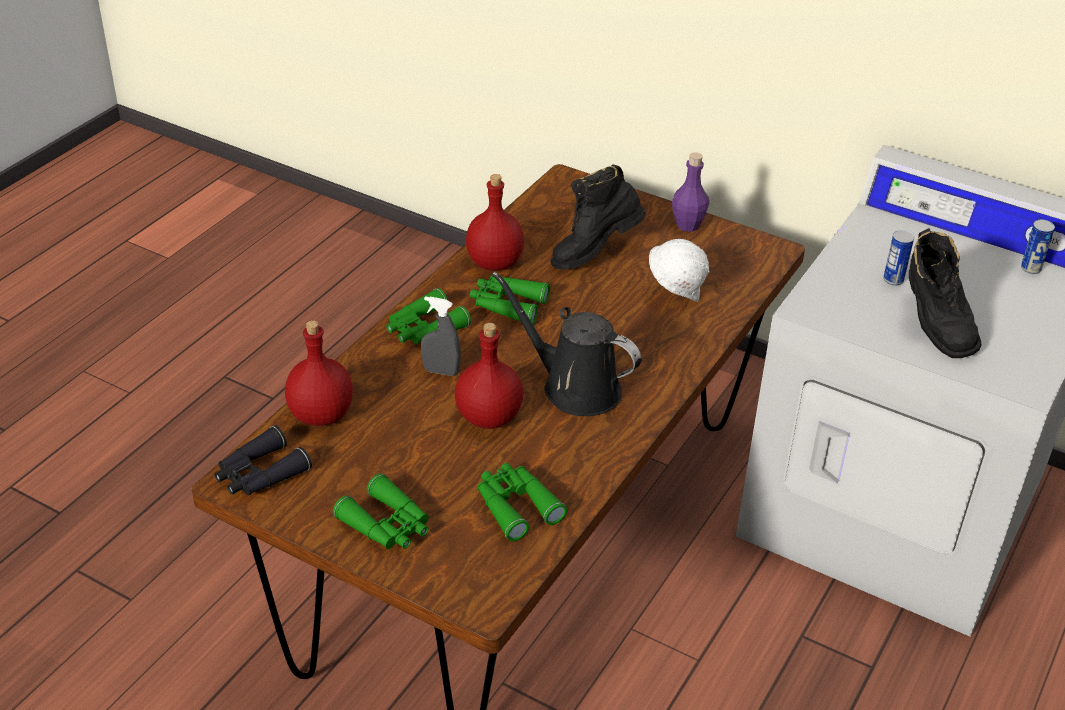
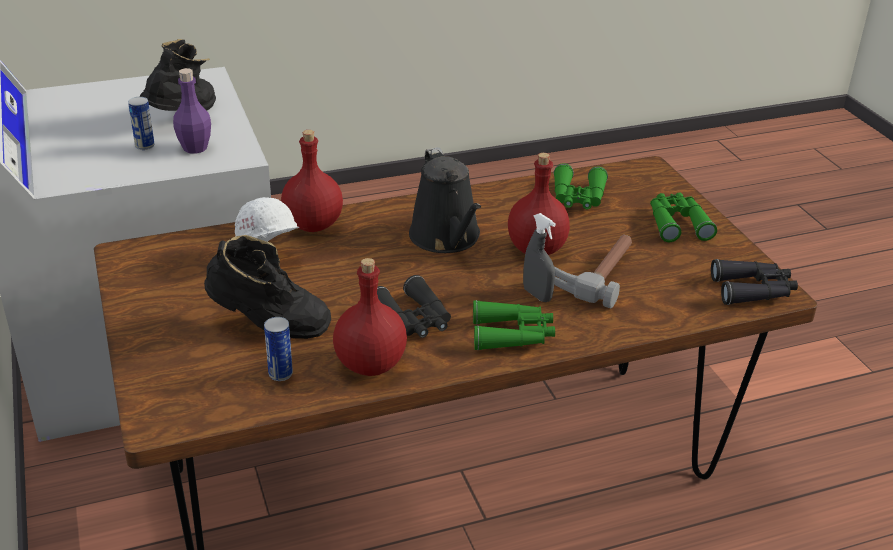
camera: 140 degrees left, 5 degrees down
(320, 415) = (672, 308): red bottle -> red bottle (314, 224)
(416, 417) = (592, 273): none -> hammer
(507, 305) = (413, 320): green binoculars -> black binoculars
(688, 225) = (144, 308): purple bottle -> purple bottle (195, 148)
(1030, 268) = (47, 113): can -> can (280, 374)

